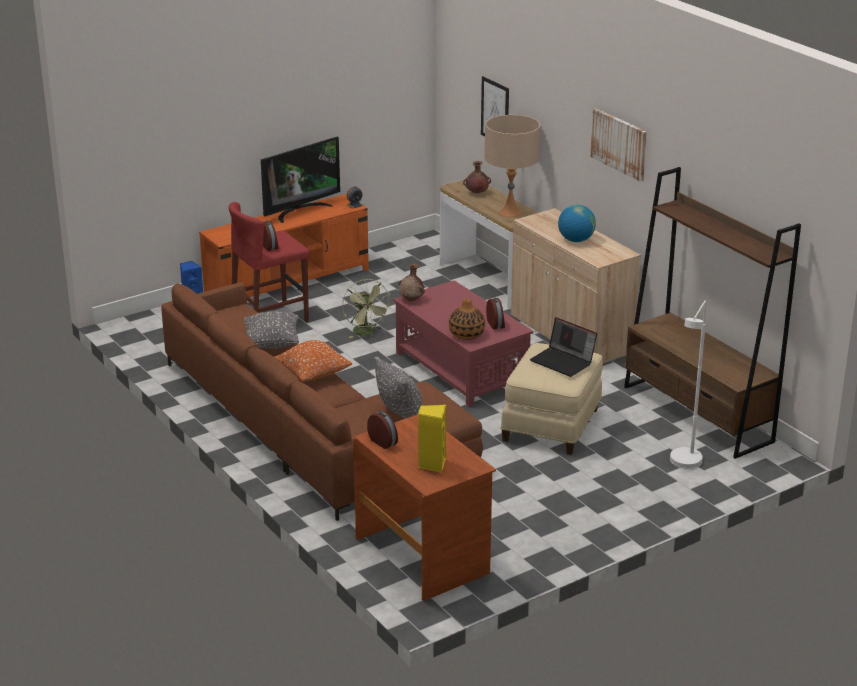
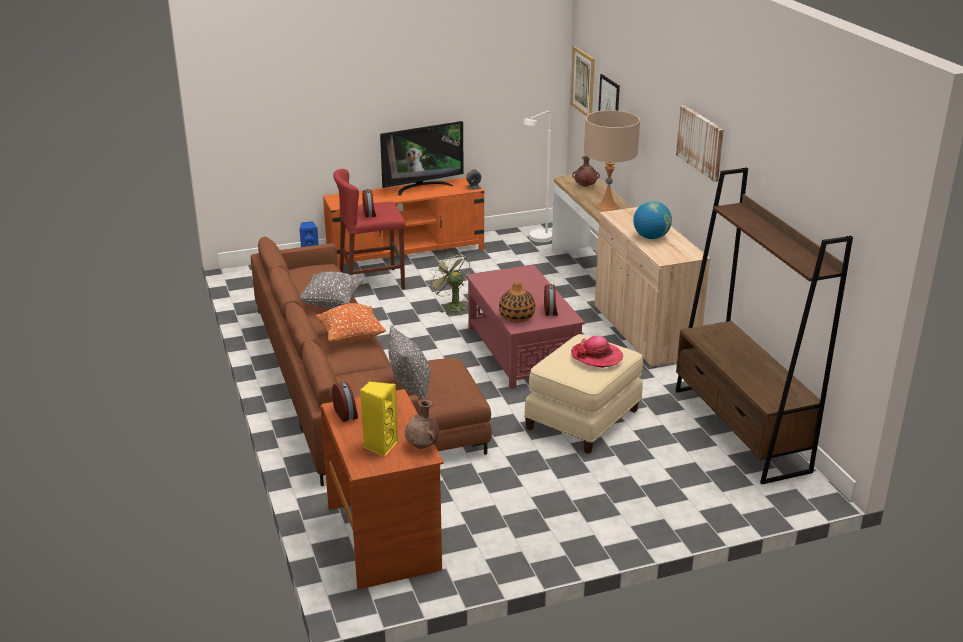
camera: 15 degrees right, 0 degrees up
(366, 333) = (451, 306): green fan -> green fan turned 150 degrees clockwise
(412, 300) = (483, 278): brown vase -> brown vase (423, 446)
(457, 84) = (583, 82): none -> picture
(563, 361) = (596, 356): laptop -> hat
(684, 465) = (703, 483): white floor lamp -> white floor lamp (537, 240)

